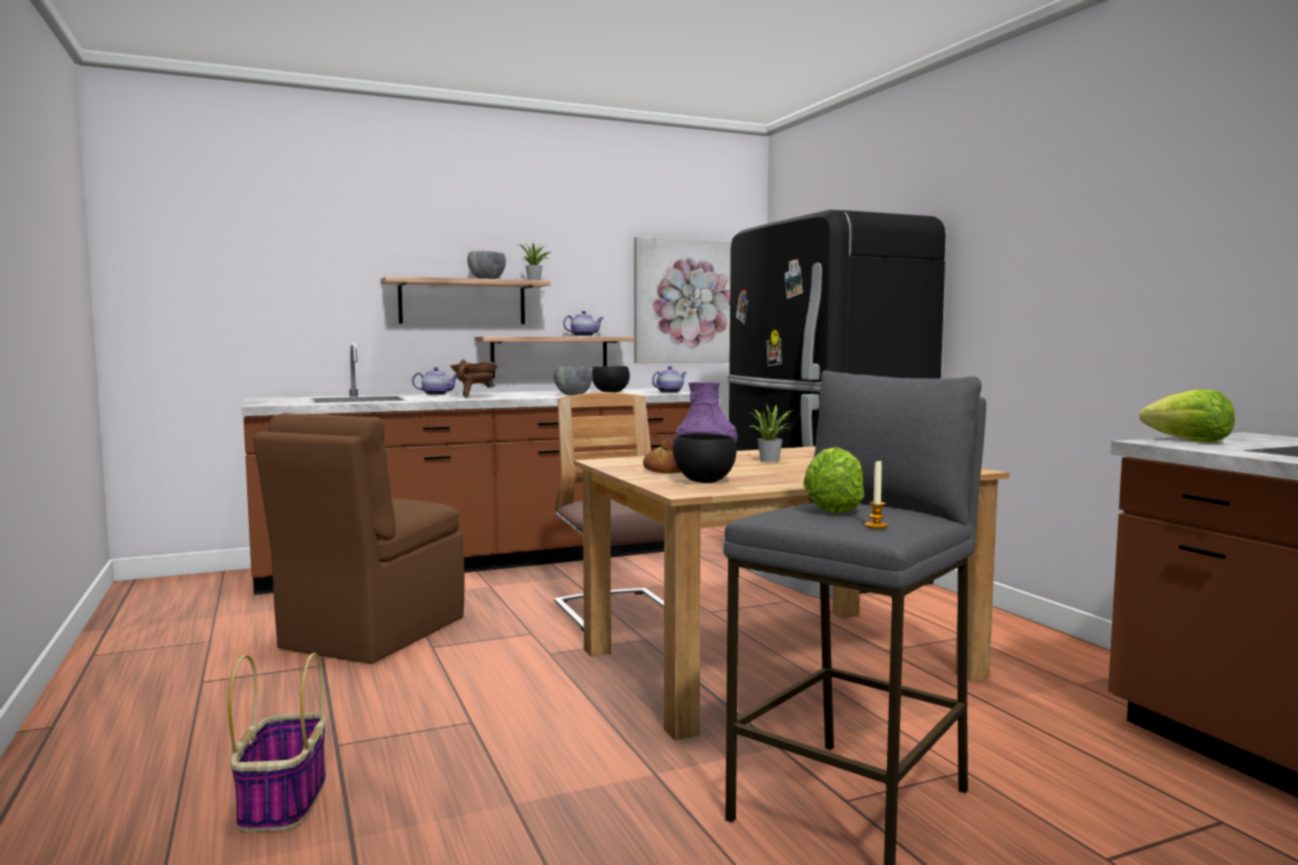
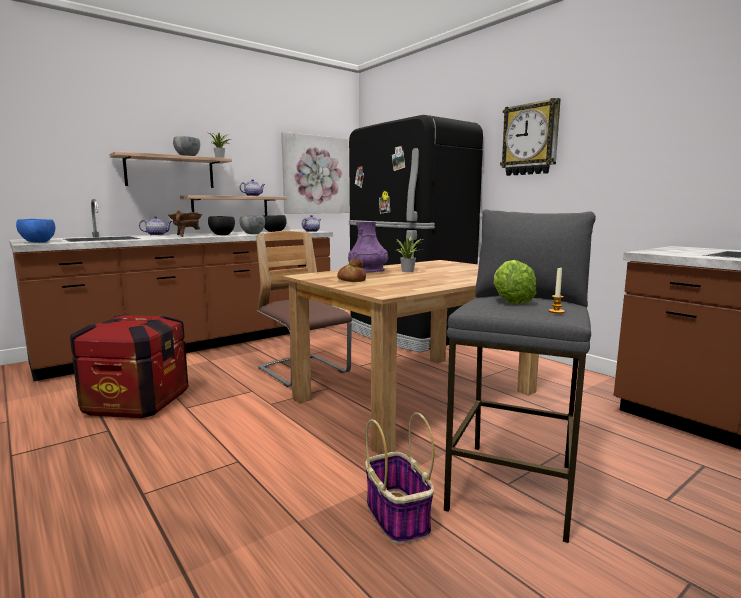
camera: 15 degrees left, 5 degrees up
(274, 403) = (38, 242): none -> blue bowl
(283, 801) = (115, 549): basket -> basket (396, 516)
(370, 634) = (137, 403): brown chair -> crate
(704, 481) = (386, 286): black bowl -> black bowl (222, 235)
(1018, 244) = (530, 139): none -> wall clock
(1189, 440) = (661, 251): lettuce -> none

